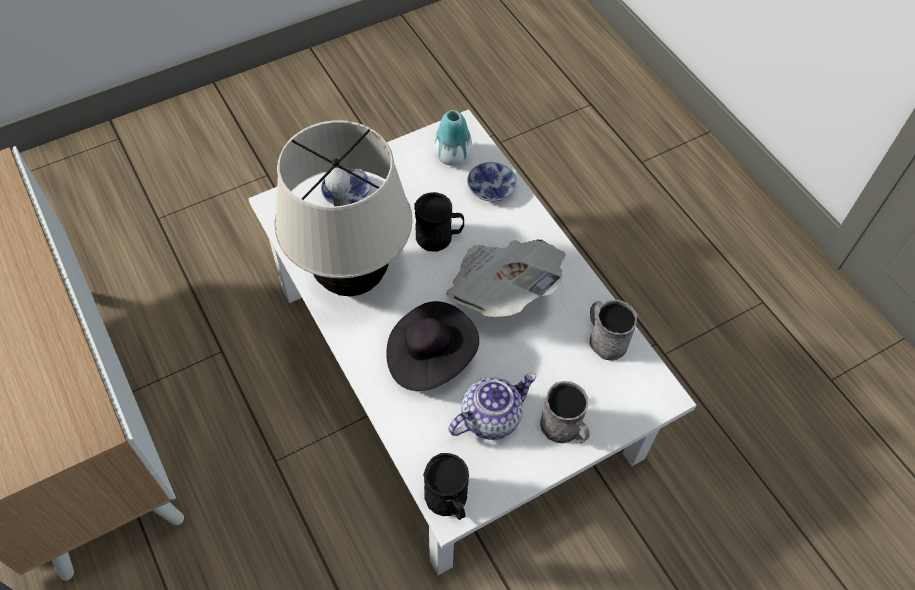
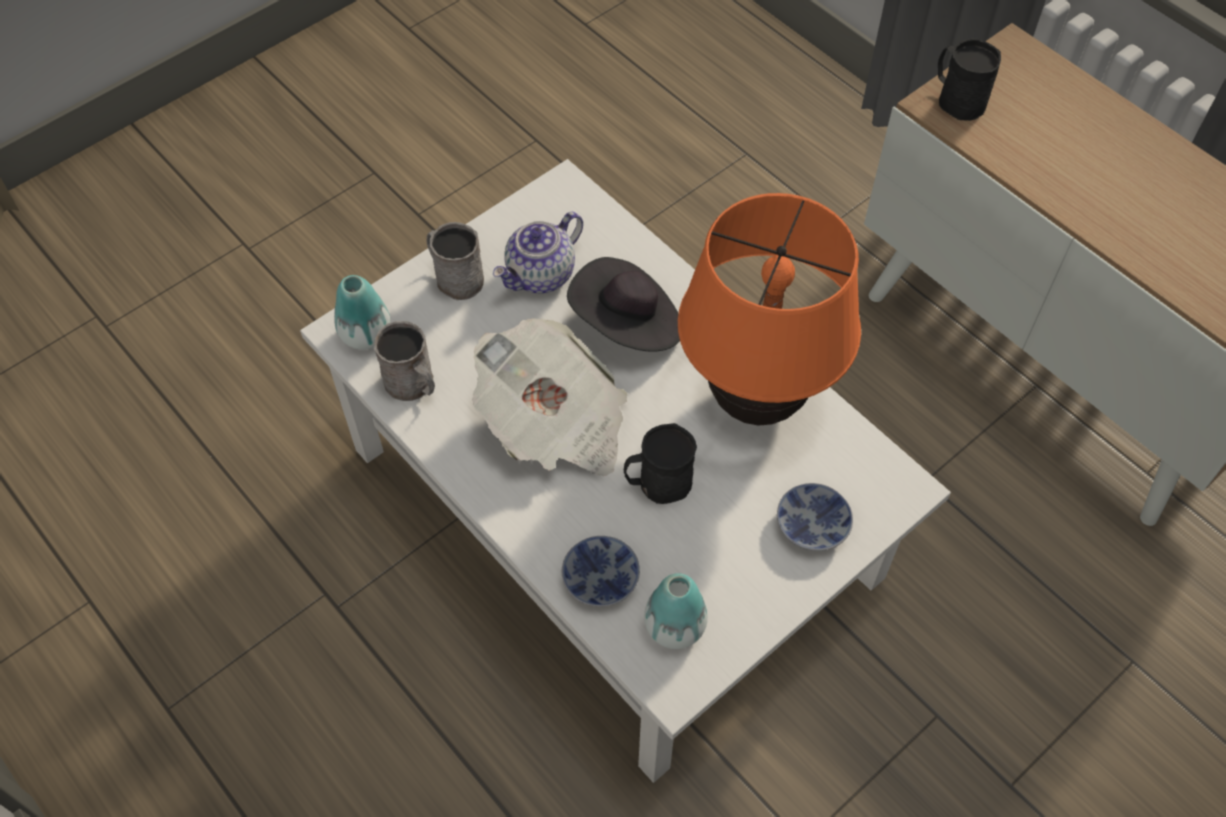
camera: 170 degrees right, 0 degrees up
(352, 278) = (756, 402): beige table lamp -> orange table lamp
(448, 501) = (569, 193): black mug -> black mug (956, 99)
(641, 389) = (366, 334): none -> vase

